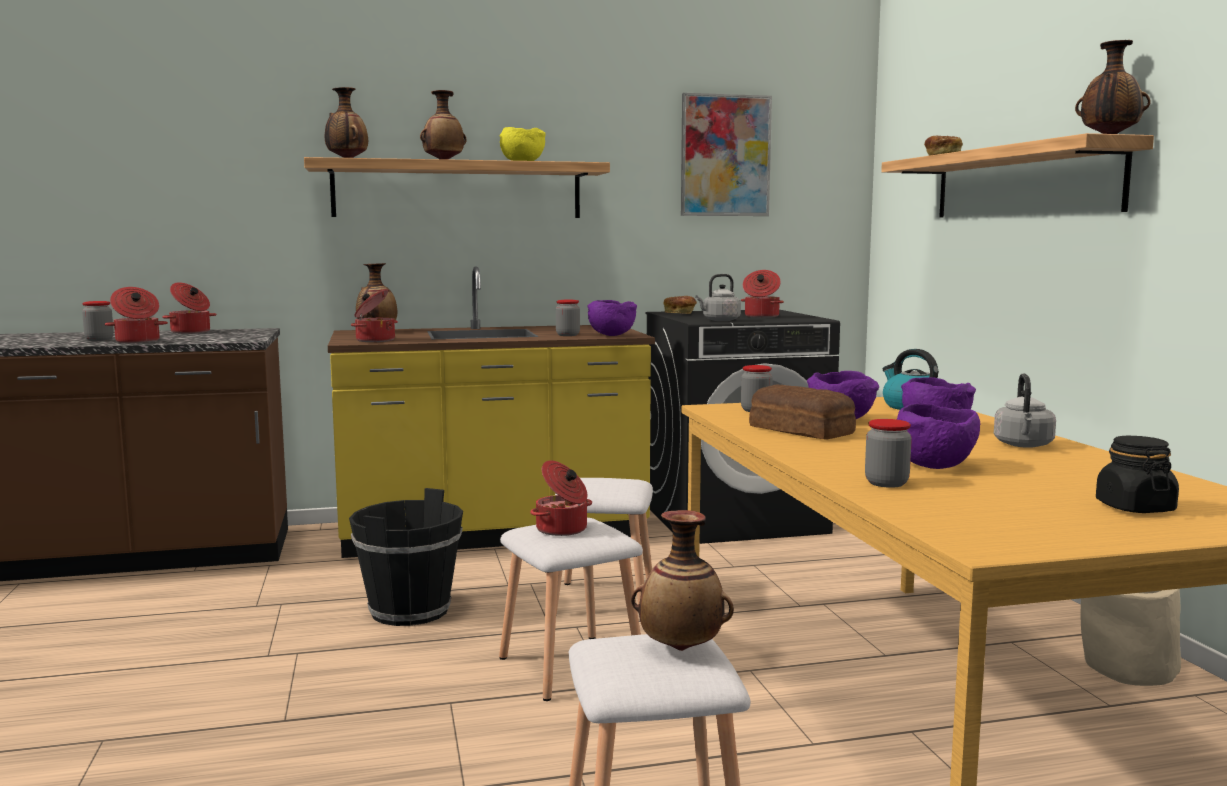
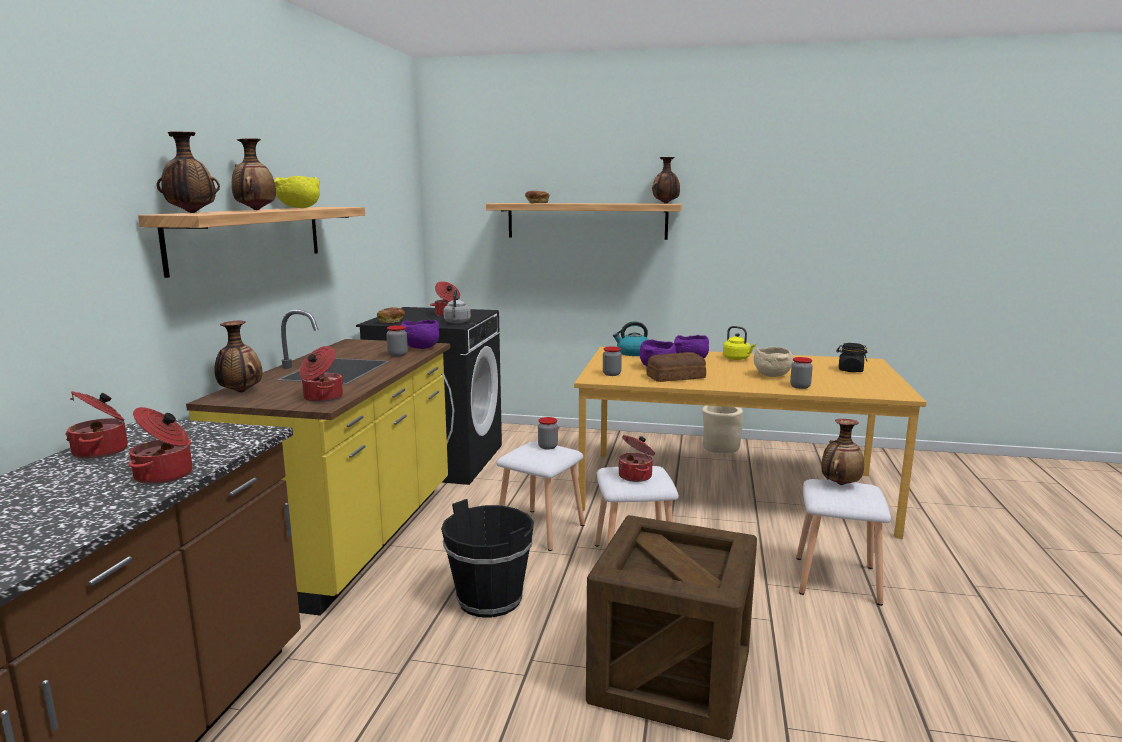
camera: 65 degrees left, 5 degrees up
(99, 339) = (88, 494): jar -> jar (547, 447)
(283, 732) = (671, 677): none -> crate
(725, 156) = (373, 195): picture -> none
(935, 466) = (771, 375): purple bowl -> beige bowl
(1023, 445) = (737, 358): grey kettle -> yellow kettle

